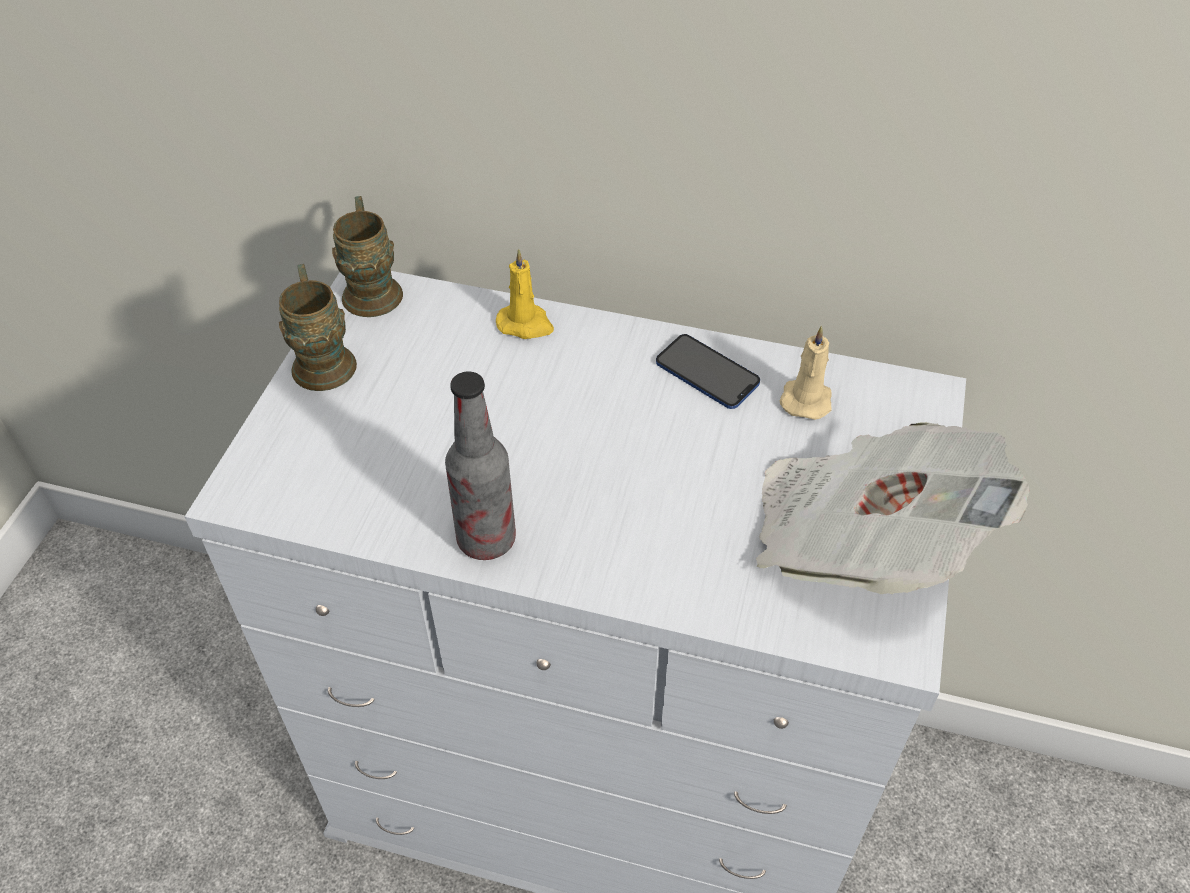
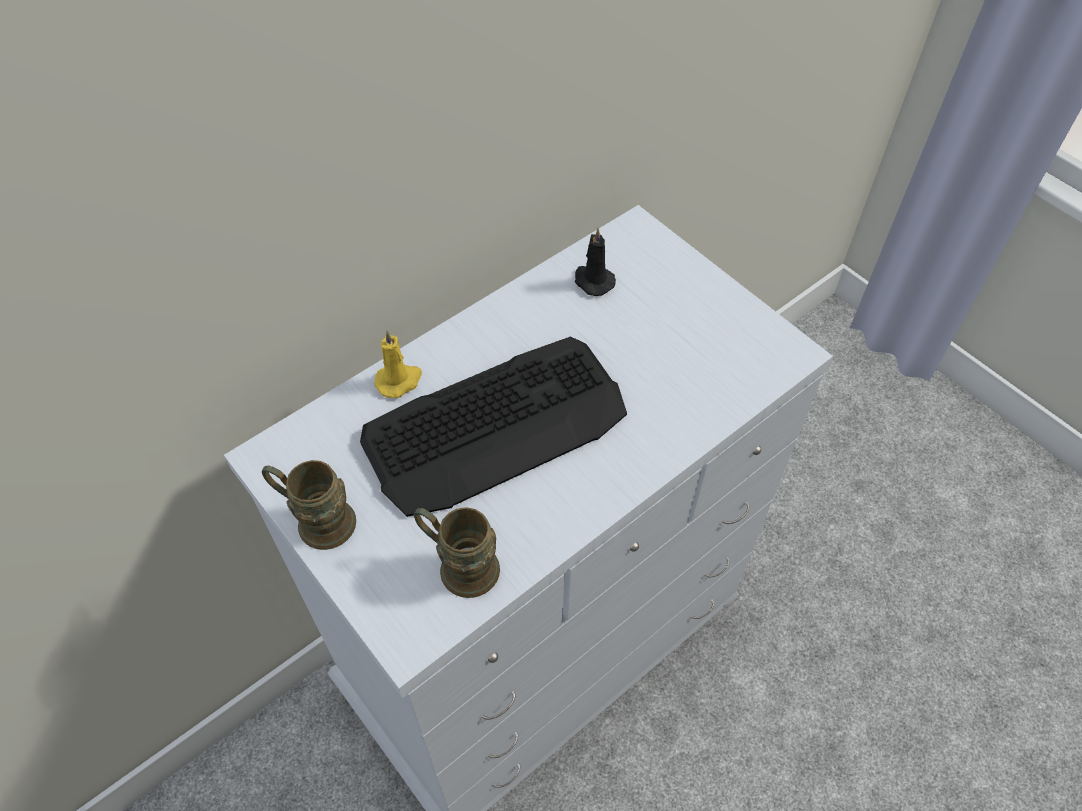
camera: 55 degrees left, 5 degrees up
(372, 287) = (271, 451): brown mug -> brown mug (459, 565)
(486, 539) = (572, 505): bottle -> none
(536, 424) = (497, 425): none -> keyboard
(707, 373) = (531, 313): phone -> none
(806, 398) = (593, 281): beige candle -> black candle
(862, 539) = (714, 322): newspaper -> none

